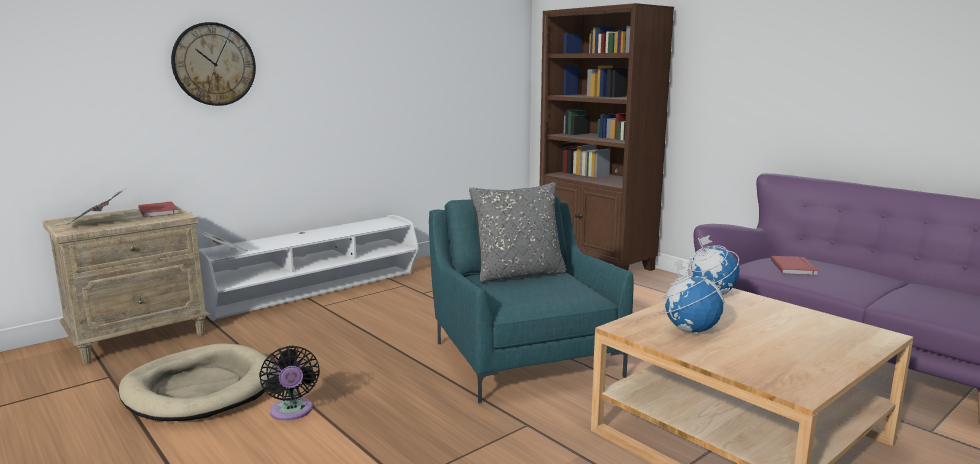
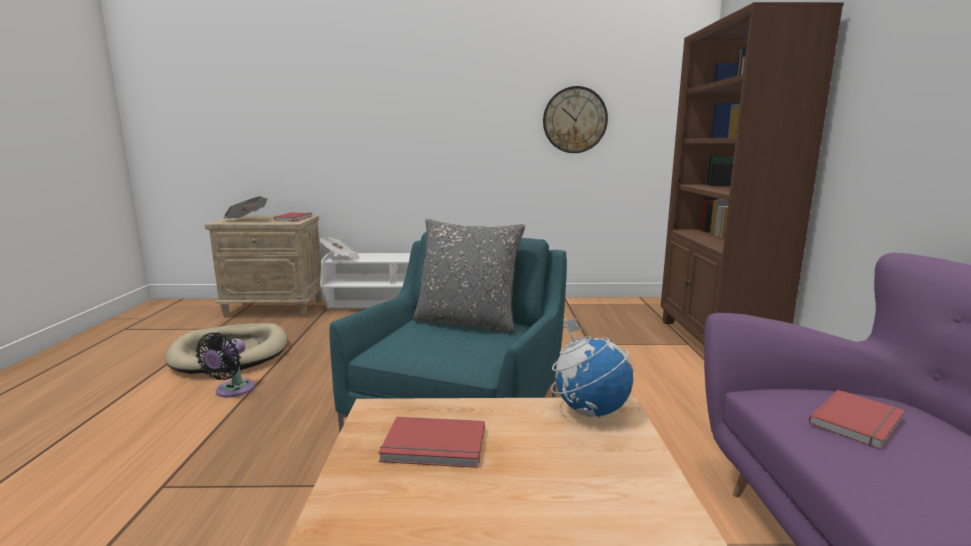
camera: 40 degrees right, 0 degrees up
(214, 64) = (357, 107): wall clock -> wall clock (575, 120)
(690, 330) = (434, 447): globe -> red book

